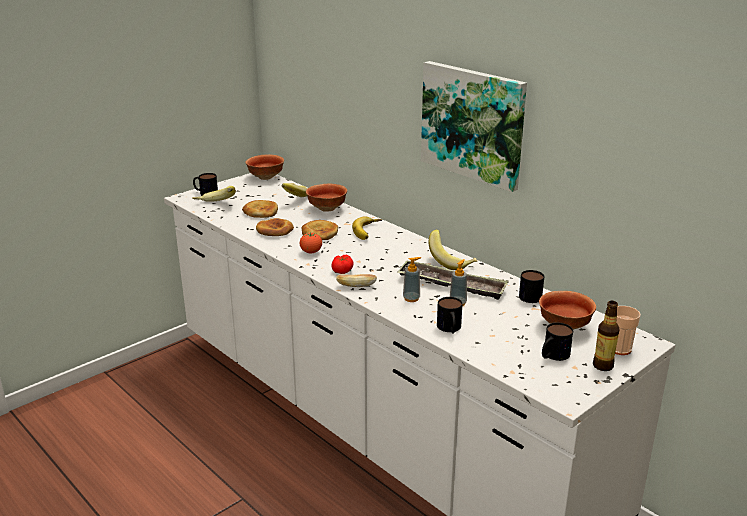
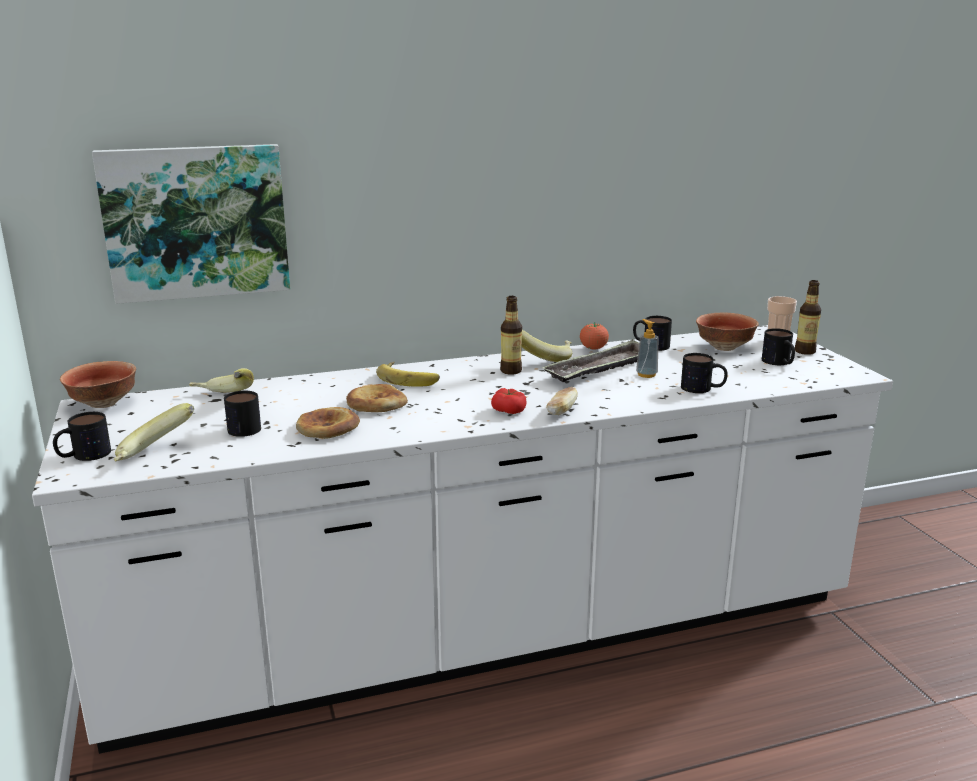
camera: 65 degrees left, 5 degrees down
(260, 212) = (240, 427): bread -> mug
(311, 252) = (432, 418): tomato -> tomato (593, 348)
(326, 209) = (298, 387): bowl -> none
(411, 298) = (618, 391): soap dispenser -> none
(414, 257) = (511, 371): none -> bottle
(473, 123) = (521, 179): picture -> picture (196, 222)

